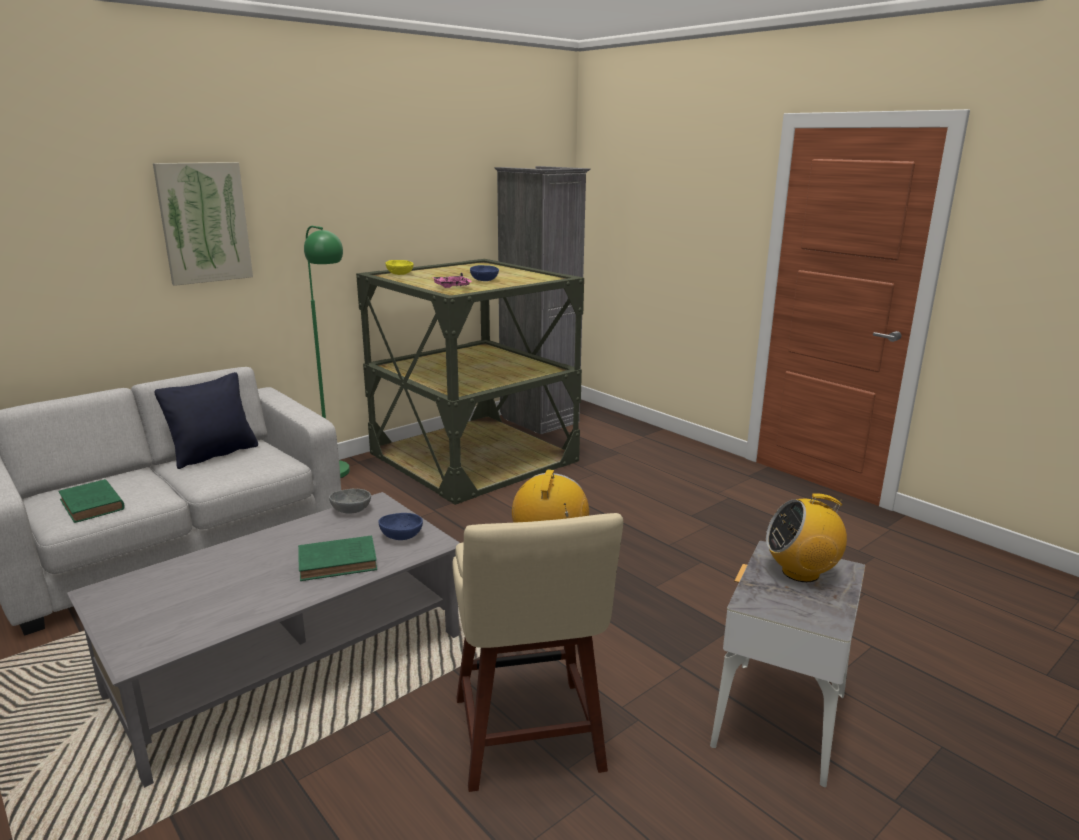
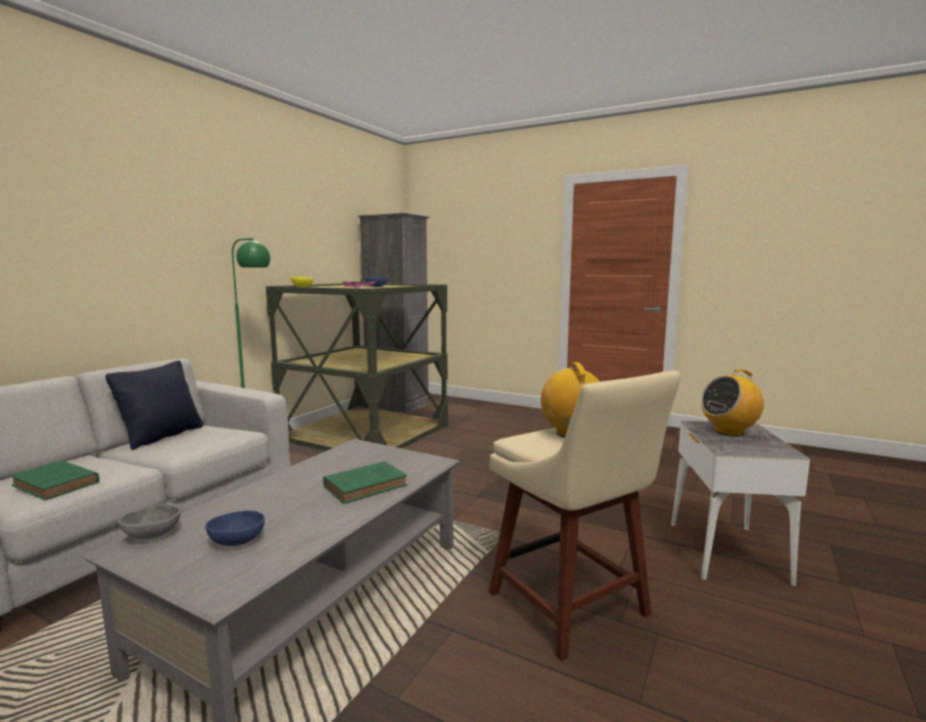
camera: 20 degrees left, 10 degrees down
(204, 223) = (142, 231): picture -> none
(351, 510) = (339, 452): grey bowl -> grey bowl (152, 534)
(401, 536) = (403, 462): blue bowl -> blue bowl (237, 540)

